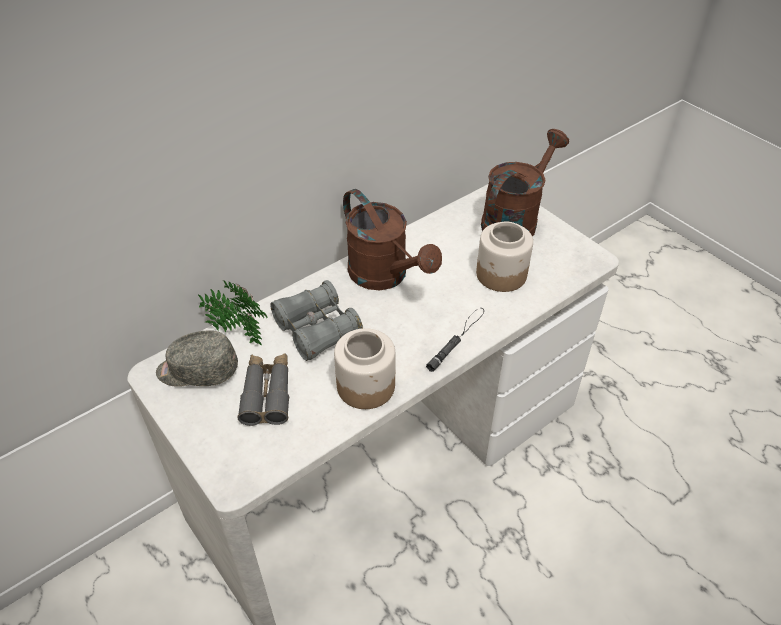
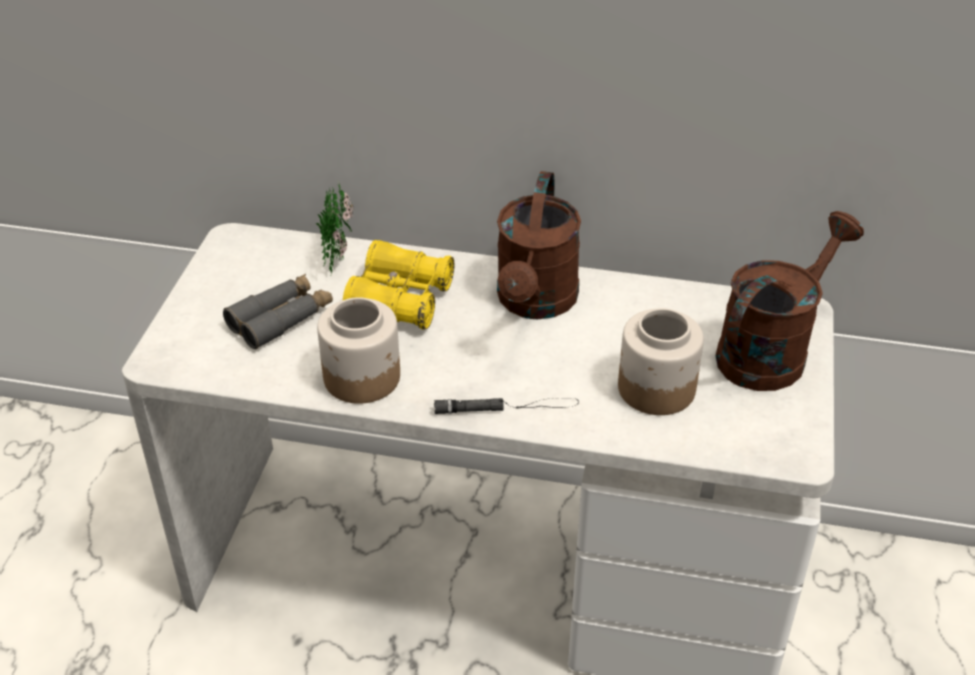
camera: 50 degrees right, 5 degrees down
(197, 370) = (262, 261): grey cap -> none
(317, 329) = (399, 301): grey binoculars -> yellow binoculars
(515, 220) = (771, 350): brown watering can -> brown watering can turned 45 degrees counterclockwise

